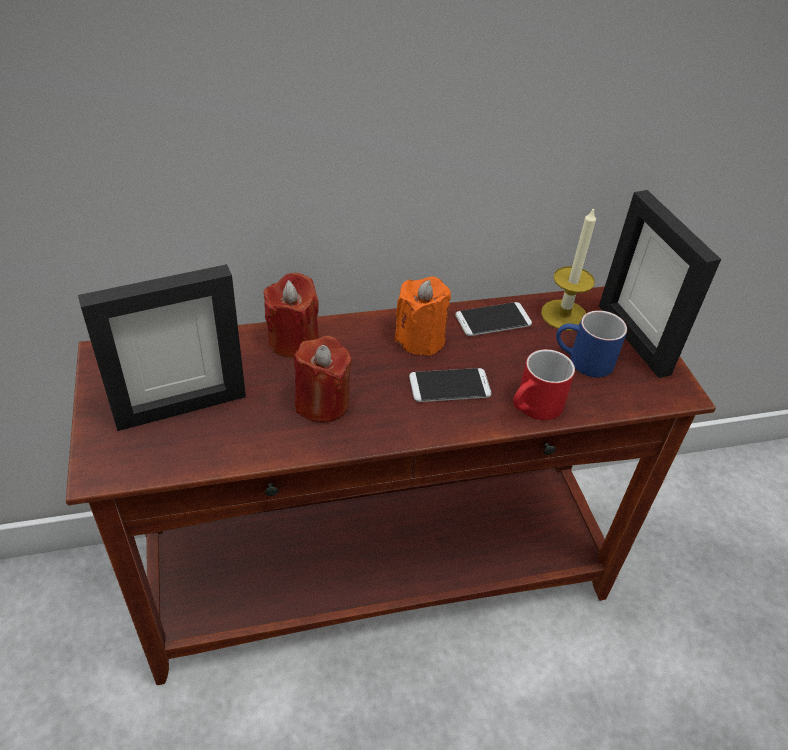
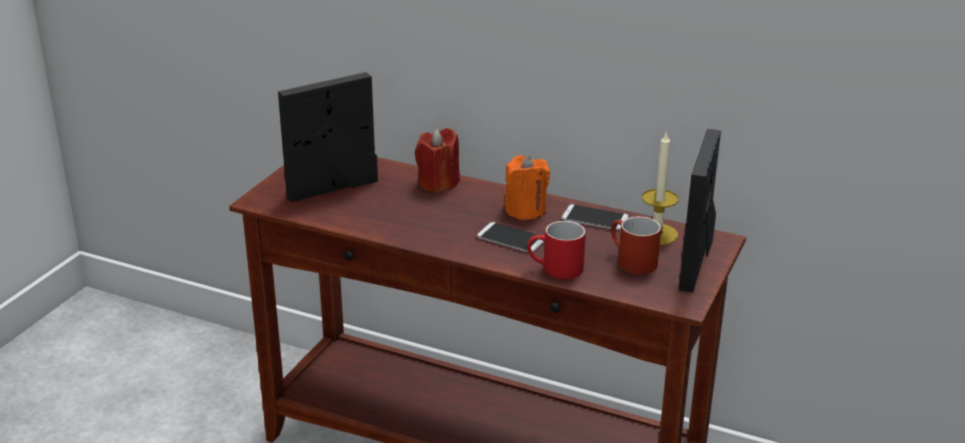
camera: 40 degrees right, 15 degrees down
(180, 405) = (332, 189): picture frame -> picture frame turned 135 degrees clockwise
(322, 403) = (416, 217): red candle -> none
(582, 362) = (630, 261): blue mug -> red mug

